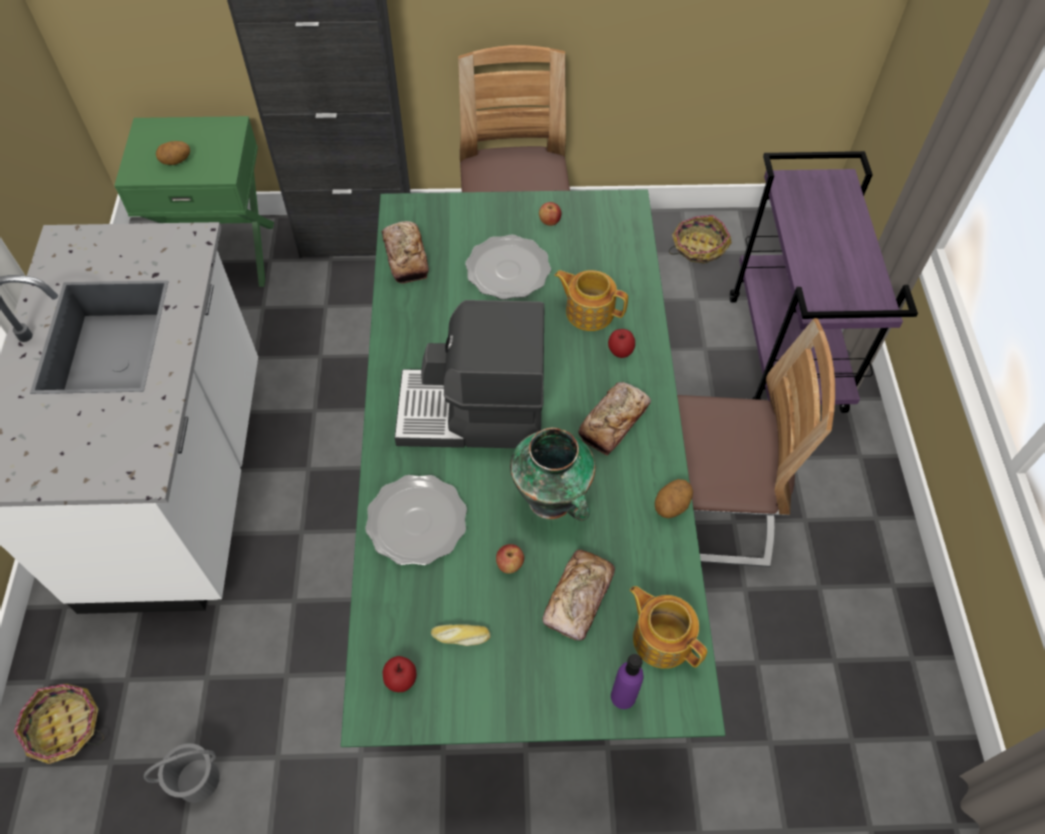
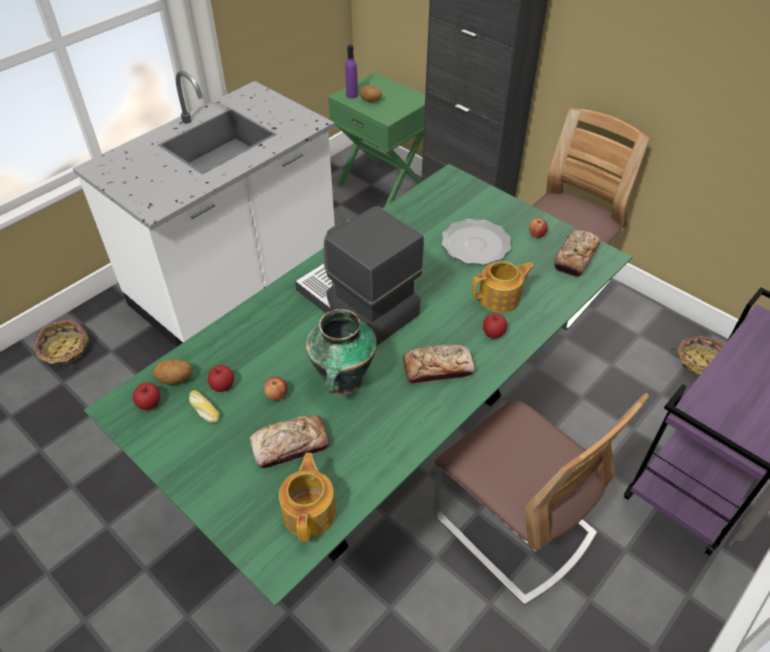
camera: 45 degrees right, 10 degrees down
(198, 780) = (83, 425): grey bucket -> none
(405, 257) = (422, 202): bread -> bread (575, 257)
(417, 522) = (257, 335): plate -> none
(448, 599) = (222, 385): none -> apple
(589, 311) = (500, 298): teapot -> teapot turned 90 degrees clockwise
(623, 696) = (245, 522): purple bottle -> purple bottle (352, 95)
(672, 506) = (414, 444): potato -> potato (175, 380)

